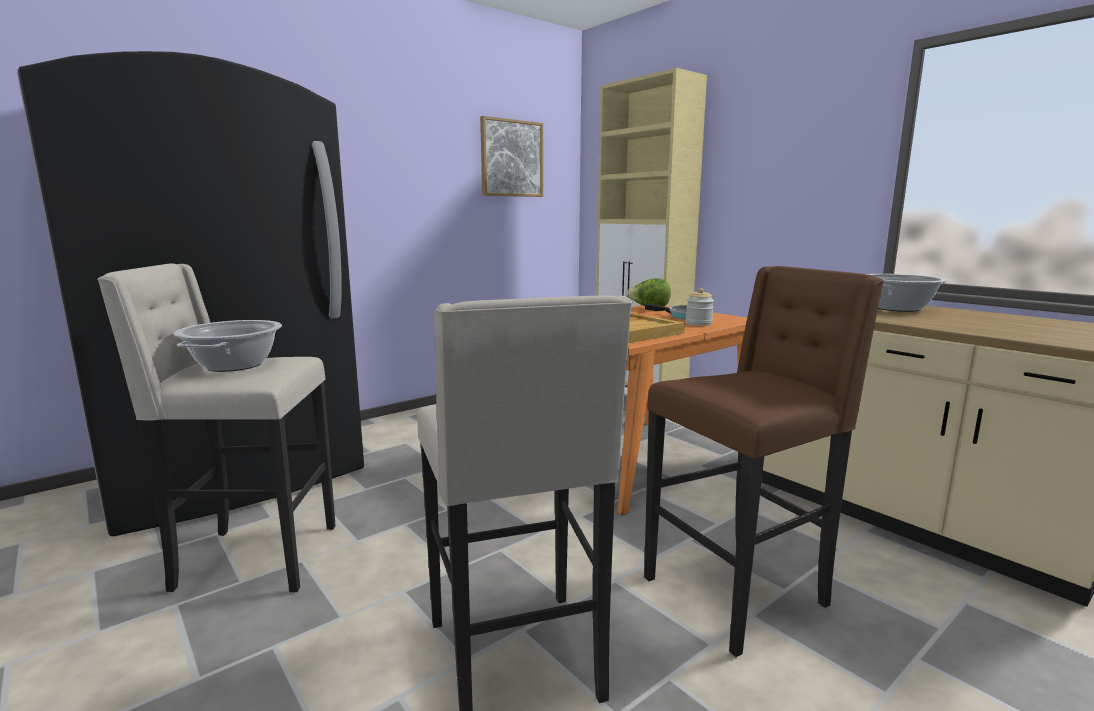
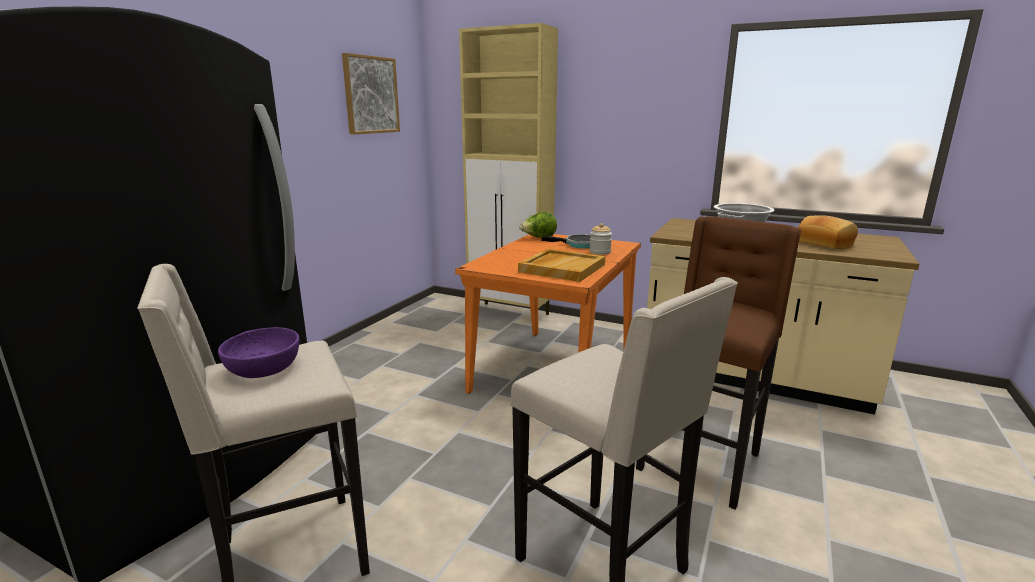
camera: 25 degrees left, 5 degrees up
(234, 365) = (264, 369): cooking pot -> purple bowl
(1009, 327) = (825, 243): none -> bread

